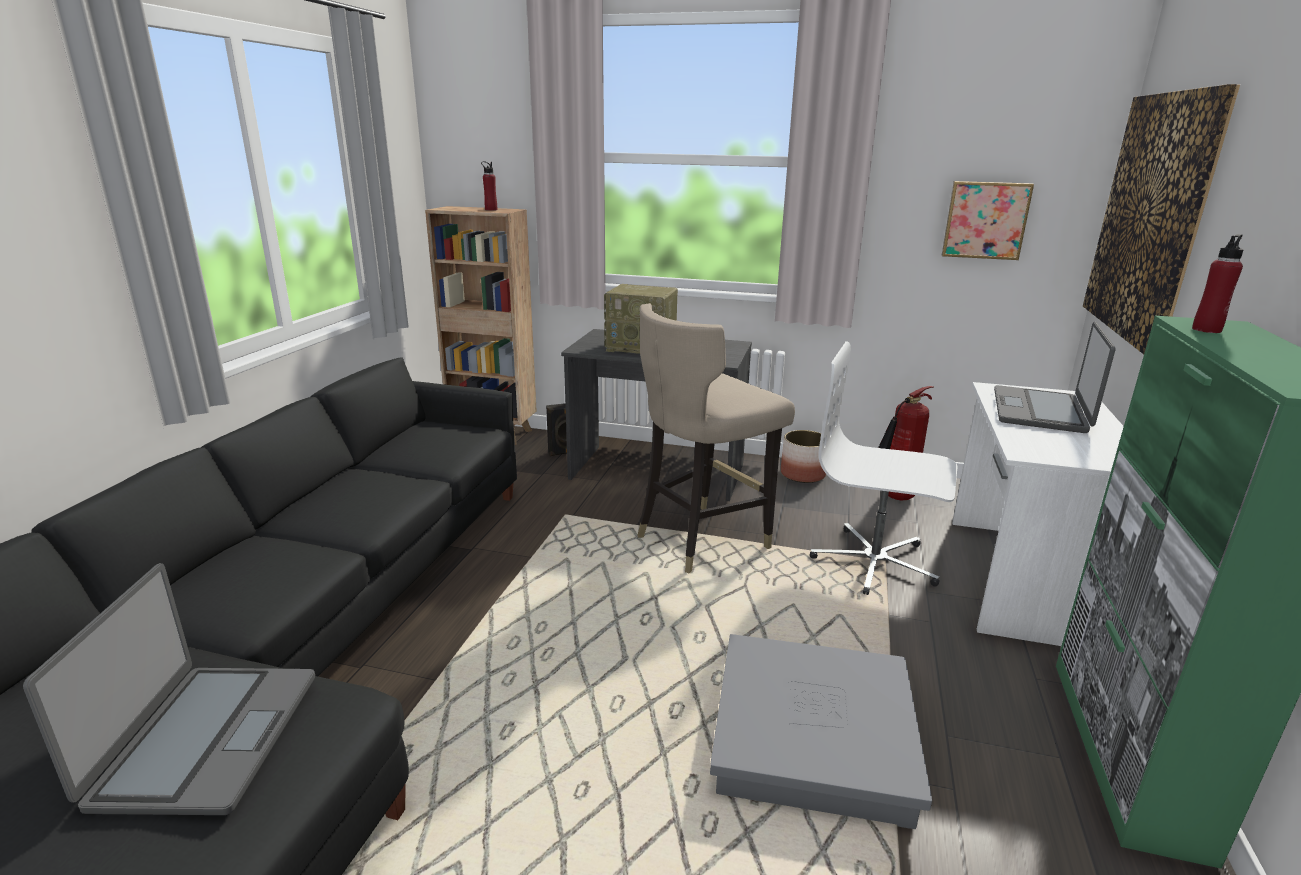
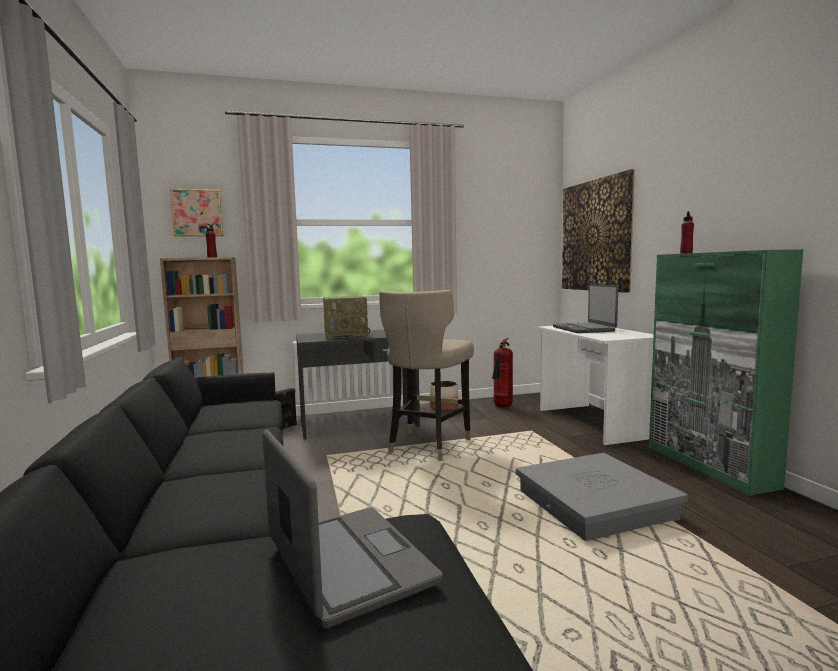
camera: 30 degrees left, 15 degrees down
(874, 562) = (527, 432): white office chair -> none
(985, 220) = (510, 249): picture -> picture (197, 213)

